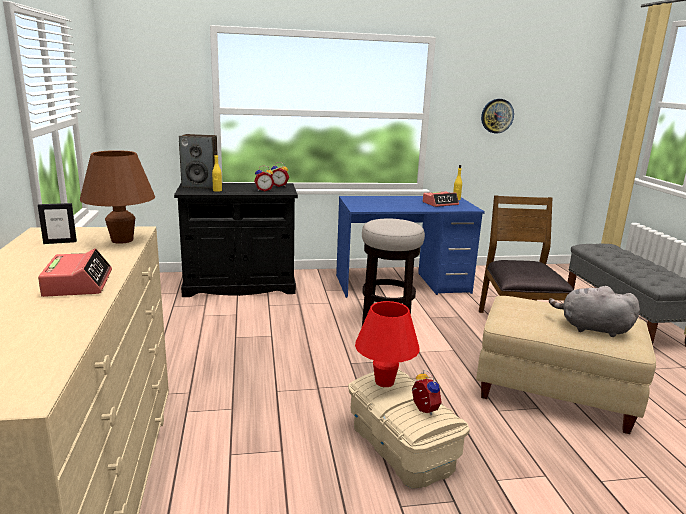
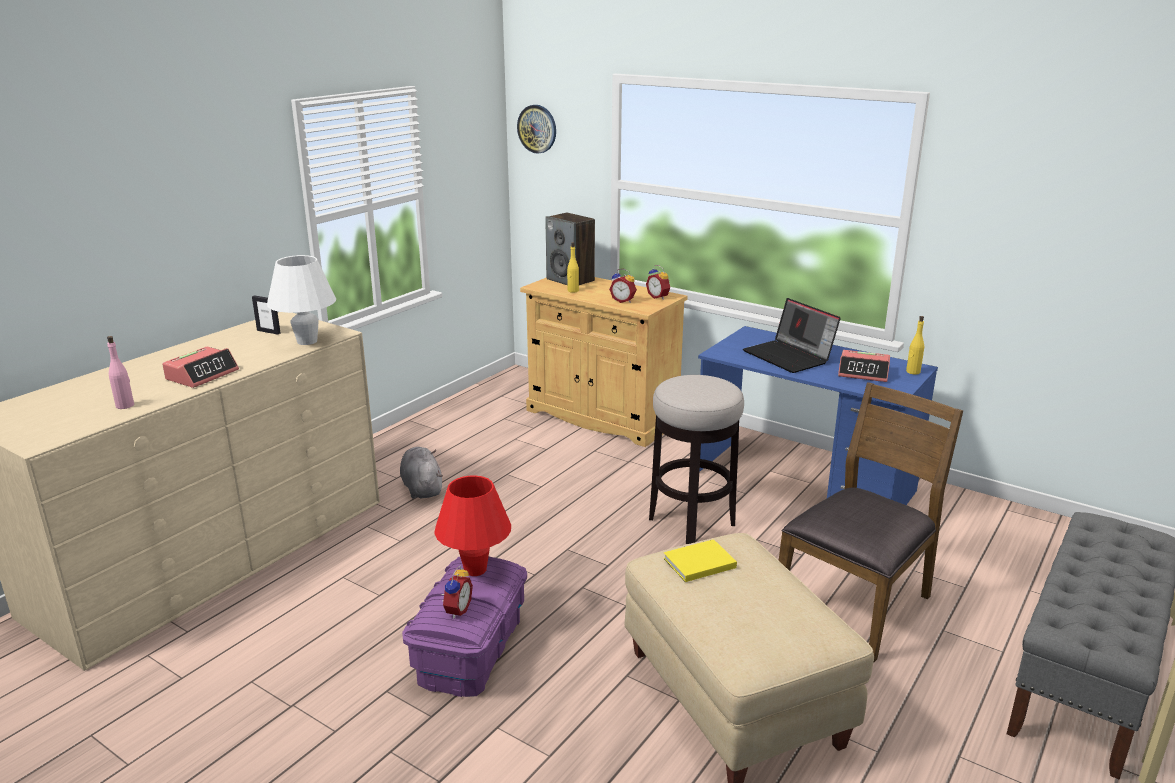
camera: 45 degrees right, 5 degrees up
(52, 328) = (125, 405): none -> pink bottle
(122, 240) = (307, 341): brown table lamp -> white table lamp
(240, 286) = (602, 416): black cabinet -> beige cabinet
(394, 204) = (789, 357): none -> laptop
(401, 447) = (470, 649): beige storage box -> purple storage box
(497, 116) = (1044, 237): wall clock -> wall clock (537, 129)
(522, 313) = (697, 563): none -> yellow book
(591, 328) = (741, 619): grey plush toy -> grey plush toy (422, 488)

